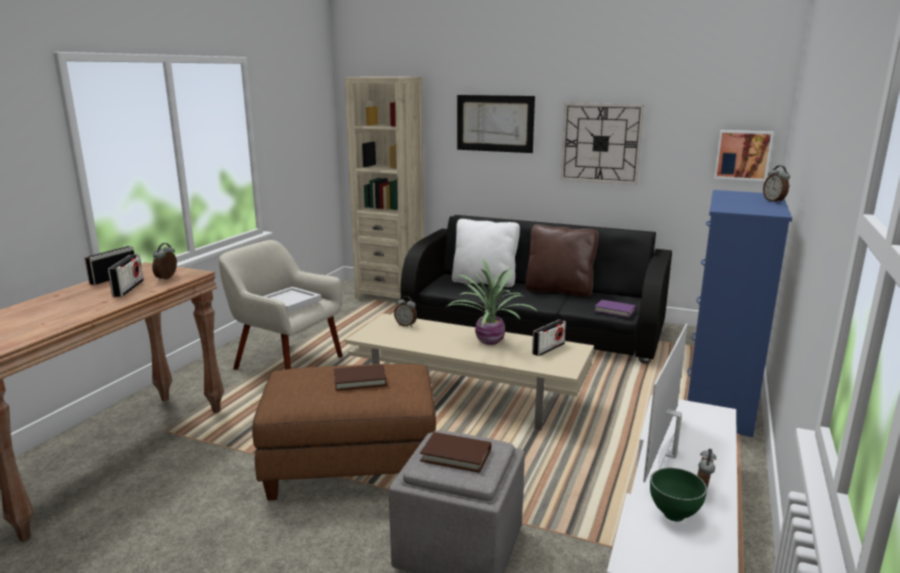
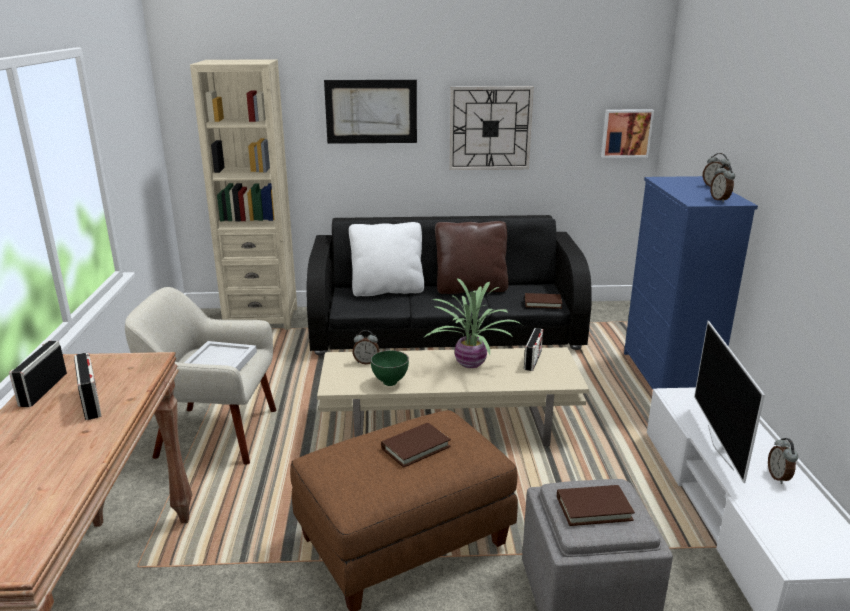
camera: 25 degrees left, 5 degrees up
(167, 278) = (125, 375): alarm clock -> alarm clock (720, 200)
(614, 310) = (543, 303): purple book -> brown book
(673, 515) = (779, 507): green bowl -> green bowl (389, 382)

